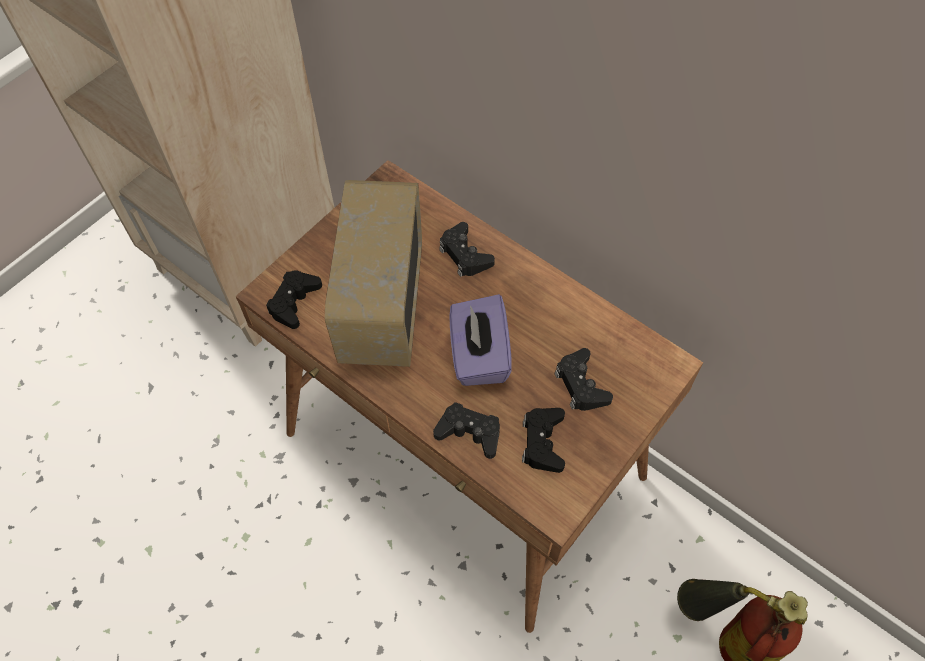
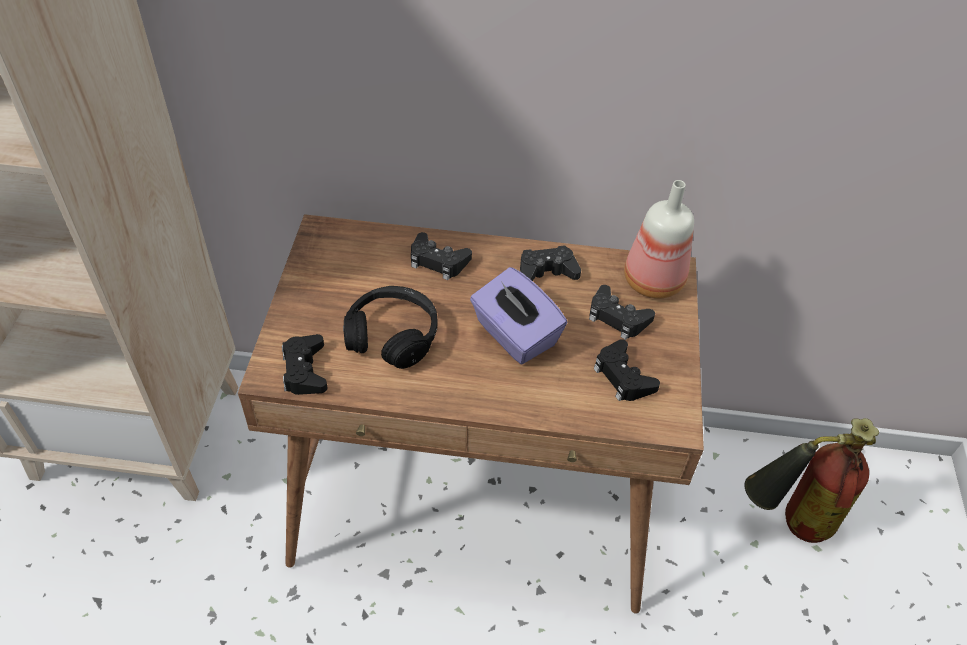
camera: 35 degrees left, 10 degrees down
(380, 305) = (392, 335): radio -> black headphones
(469, 433) = (556, 400): black game controller -> black game controller (546, 271)
(640, 365) = (651, 281): none -> bottle

